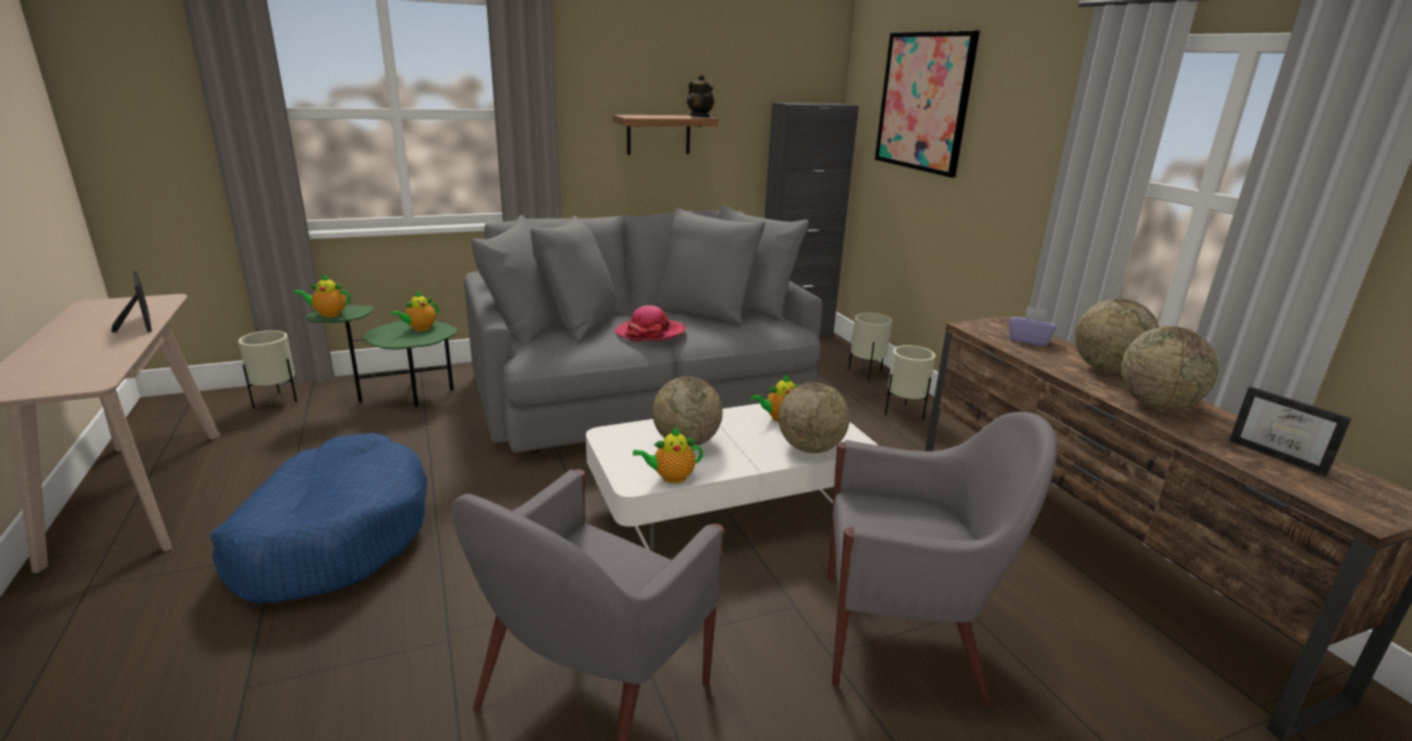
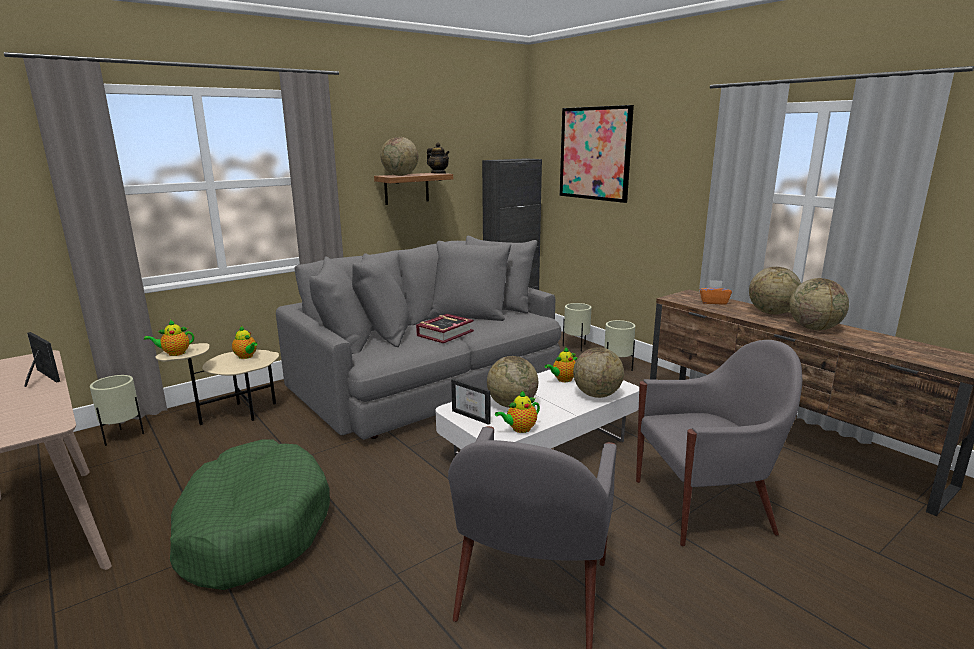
camera: 15 degrees left, 5 degrees down
(333, 536) = (252, 528): blue dog bed -> green dog bed
(401, 396) = (234, 415): green side table -> beige side table
(420, 328) = (246, 356): teapot -> teapot turned 75 degrees counterclockwise
(644, 116) = (400, 175): none -> globe
(650, 333) = (445, 333): hat -> book
(1029, 340) = (713, 302): purple tissue box -> orange tissue box
(1281, 456) = (897, 345): picture frame -> picture frame (474, 416)

